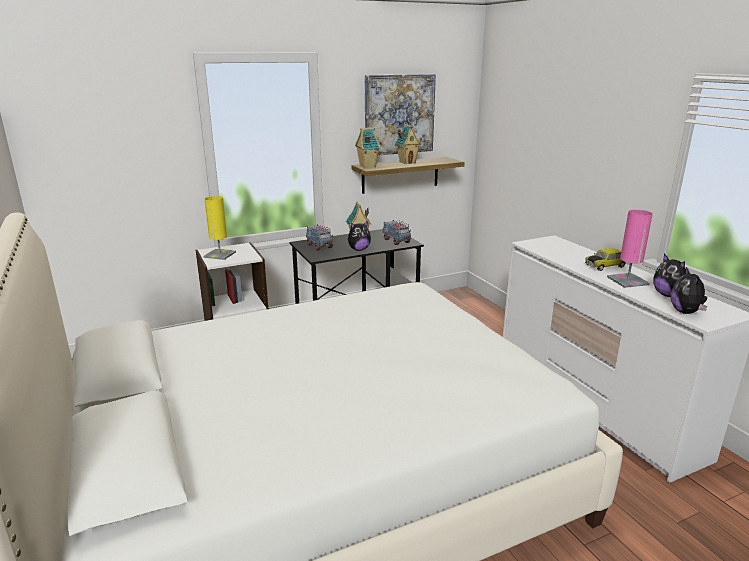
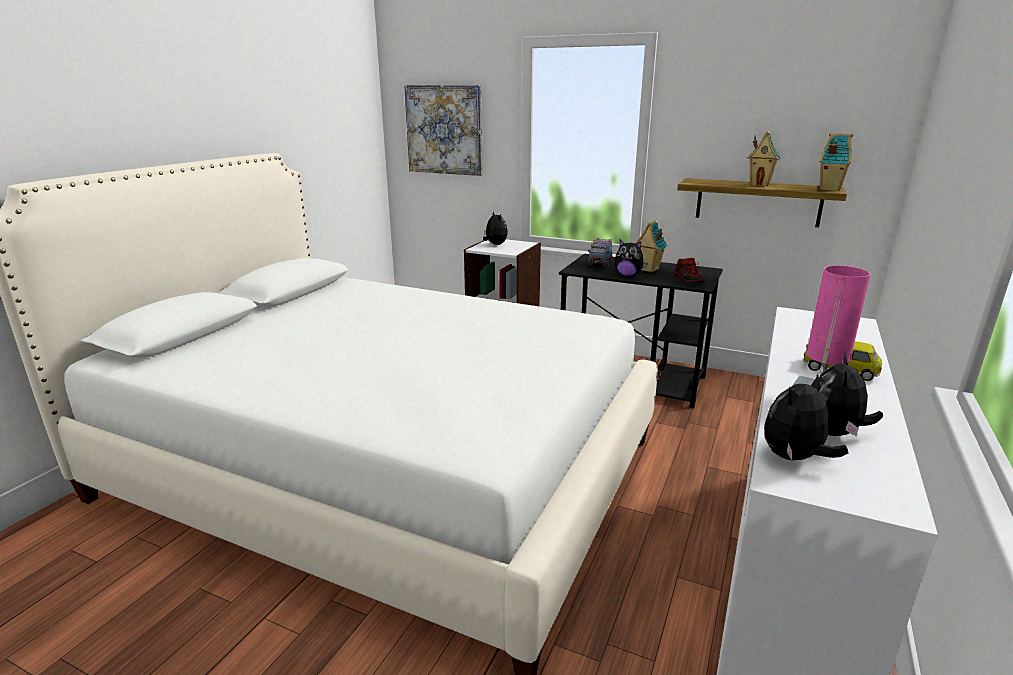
camera: 50 degrees right, 0 degrees up
(220, 255) = (495, 244): yellow table lamp -> plush toy
(367, 166) = (694, 181): toy house -> toy house (829, 189)
(396, 241) = (688, 280): toy truck -> shoe
(399, 114) = (767, 117): picture -> picture (444, 130)

